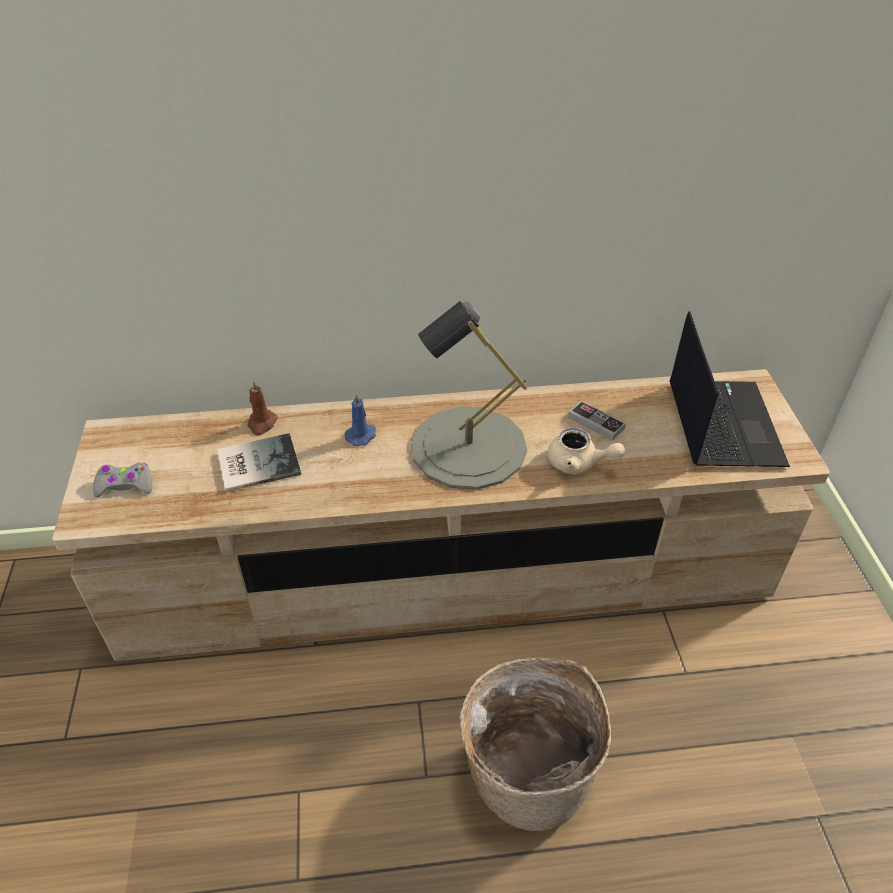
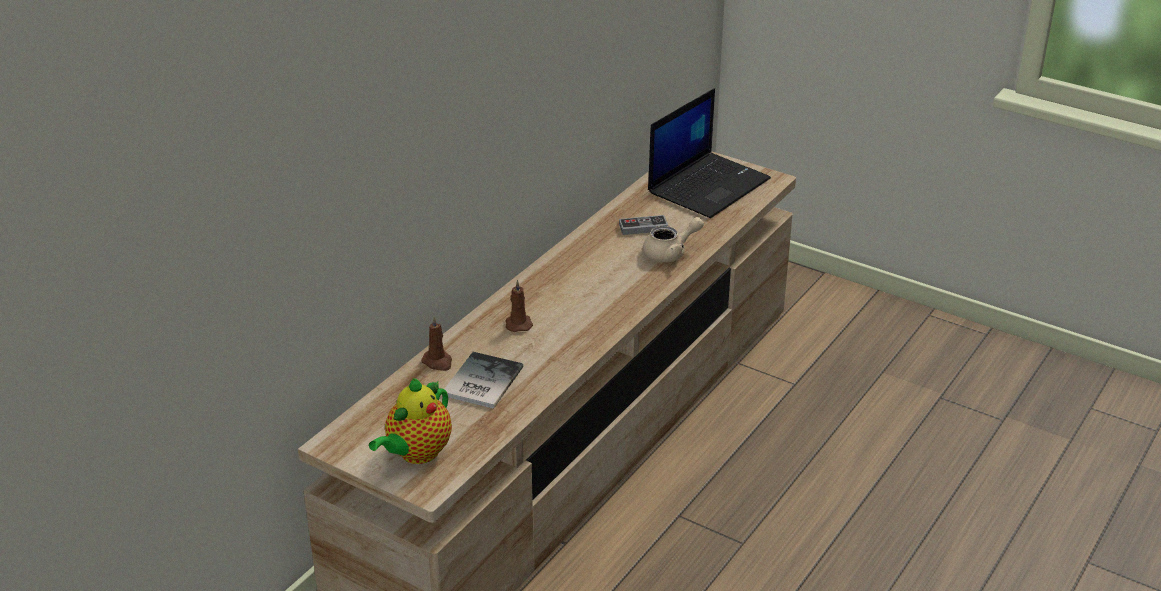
camera: 50 degrees left, 10 degrees down
(125, 485) = (416, 454): grey game controller -> teapot
(361, 435) = (518, 324): blue candle -> brown candle
(468, 447) = (595, 286): grey table lamp -> none
(529, 770) = (789, 493): basket -> none
(722, 423) = (708, 185): laptop -> laptop turned 90 degrees clockwise

